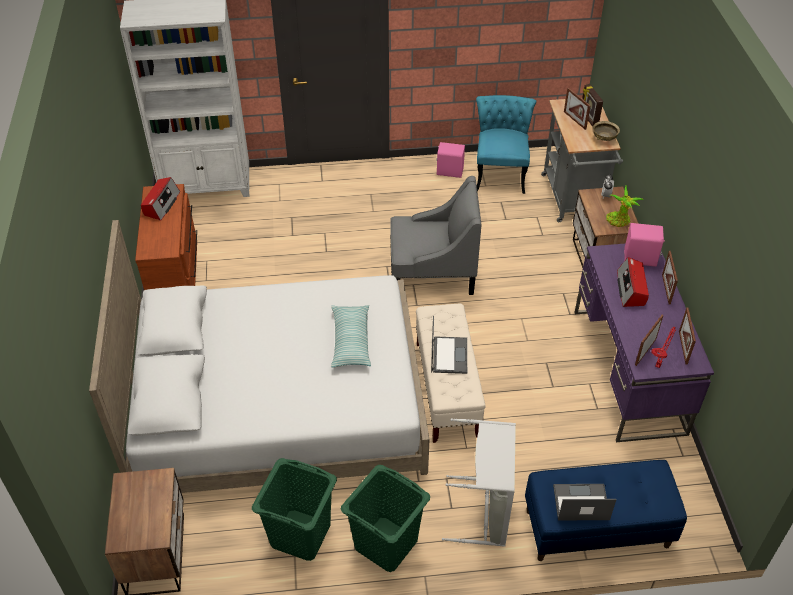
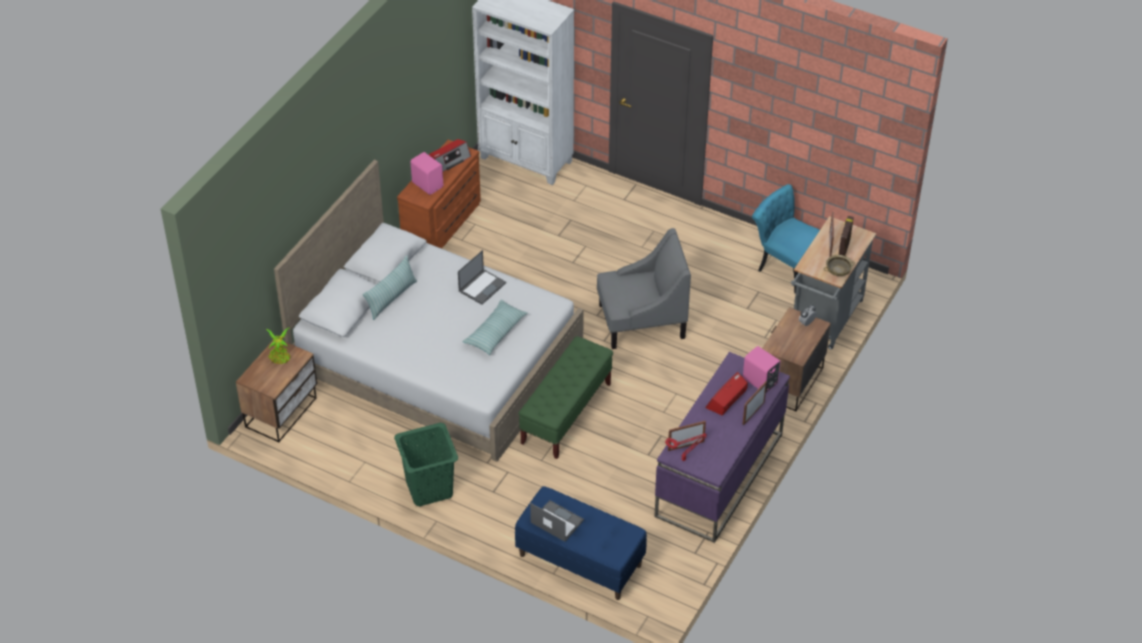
camera: 35 degrees right, 0 degrees up
(213, 362) = (391, 298): none -> pillow
(300, 535) = (379, 451): green laundry basket -> none
(432, 272) = (641, 321): grey armchair -> grey armchair turned 45 degrees counterclockwise
(447, 389) = (566, 414): beige bench -> green bench
(449, 171) = (741, 242): pink speaker -> pink speaker (428, 184)
(449, 355) = (564, 381): laptop -> laptop (482, 286)
(485, 511) = (513, 506): grey laundry basket -> none
(500, 172) = (785, 266): turquoise chair -> turquoise chair turned 90 degrees counterclockwise
(619, 221) = (793, 349): potted plant -> potted plant (280, 358)
(683, 347) = (717, 458): picture frame -> none

